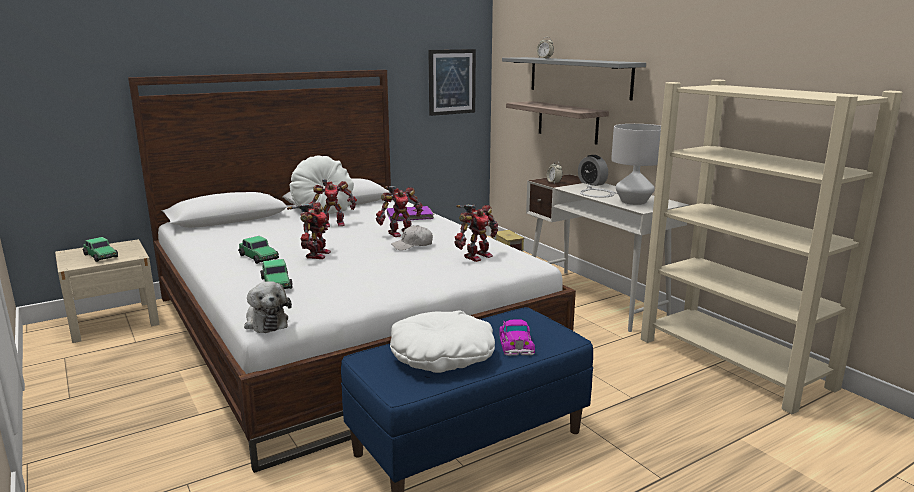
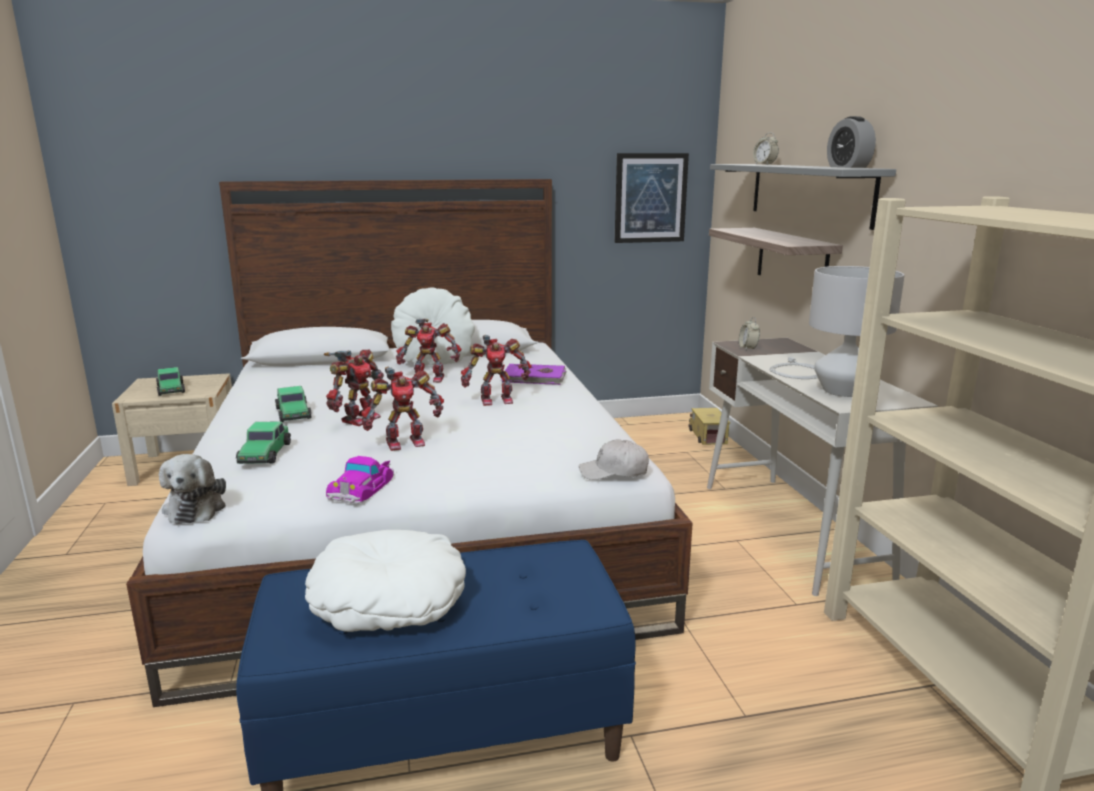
camera: 20 degrees right, 0 degrees up
(412, 245) = (492, 420): white cap -> white cap (614, 472)
(476, 256) = (561, 448): toy robot -> toy robot (404, 442)
(516, 343) = (512, 600): toy car -> toy car (362, 487)
(592, 183) = (806, 355): alarm clock -> alarm clock (848, 167)

